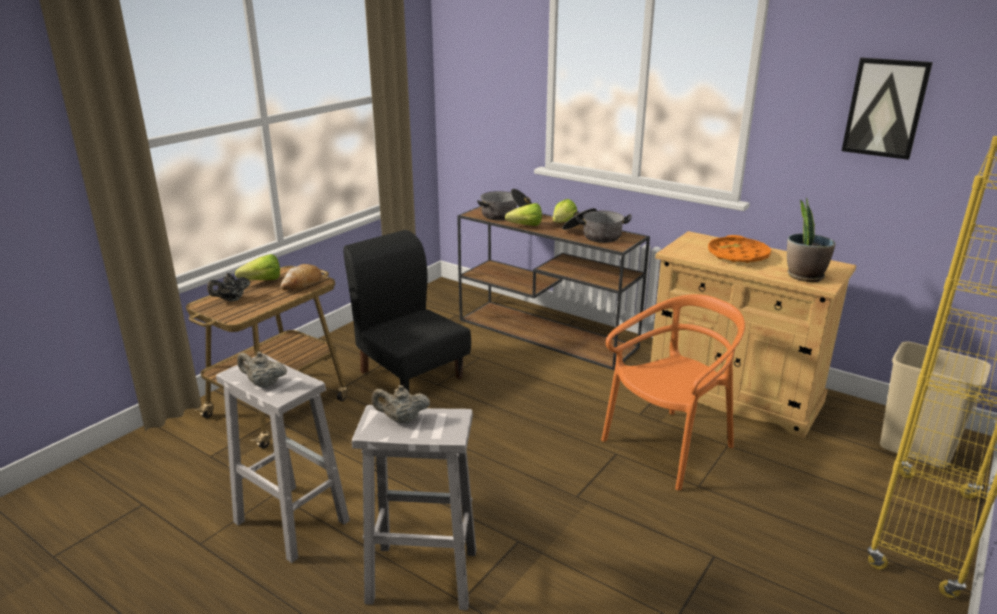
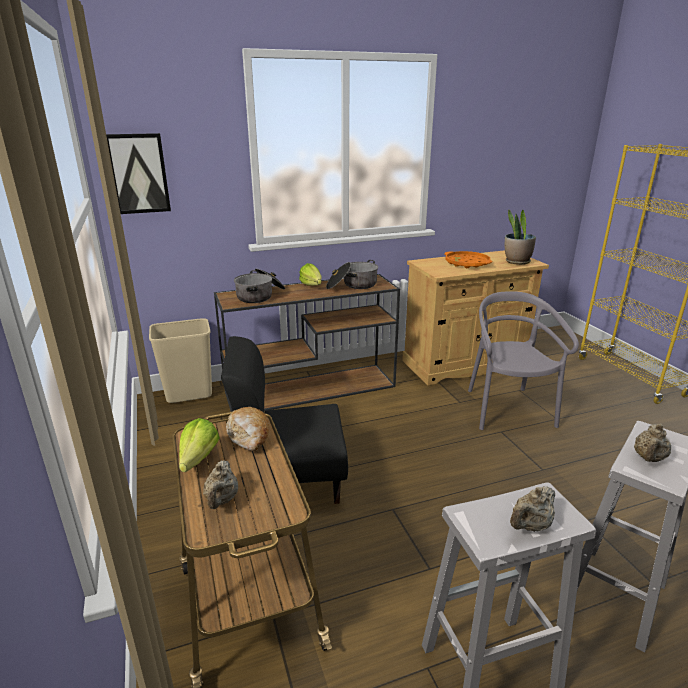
camera: 55 degrees left, 0 degrees up
(231, 300) = (222, 500): black teapot -> beige teapot
(522, 226) = (294, 298): lettuce -> none
(669, 447) = (507, 409): orange chair -> grey chair
(885, 108) = (506, 145): picture -> picture (138, 174)
(916, 450) = (560, 346): beige trash can -> beige trash can (189, 394)

